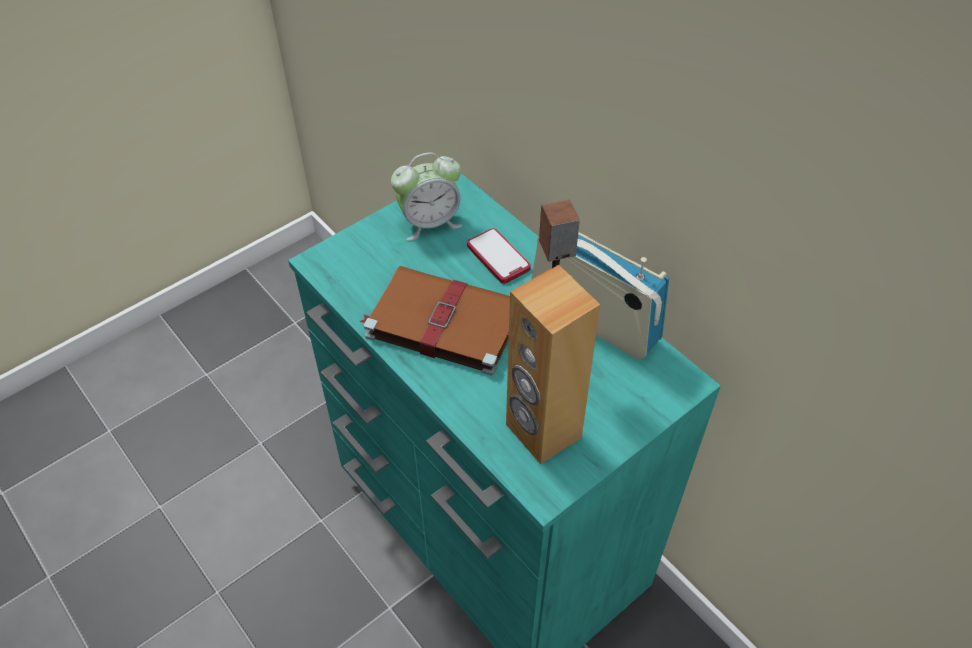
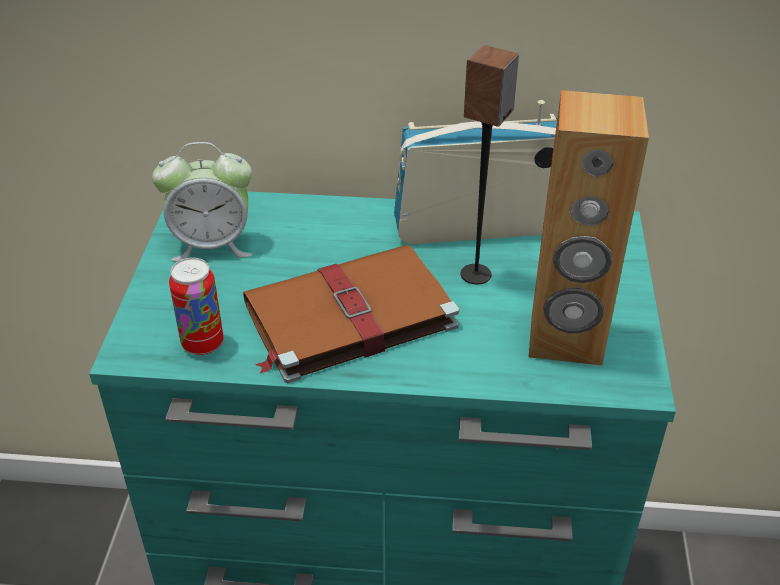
camera: 45 degrees left, 10 degrees down
(354, 282) = (203, 344): none -> can
(429, 222) = (212, 245): alarm clock -> alarm clock turned 60 degrees clockwise
(498, 257) = (324, 232): phone -> none

